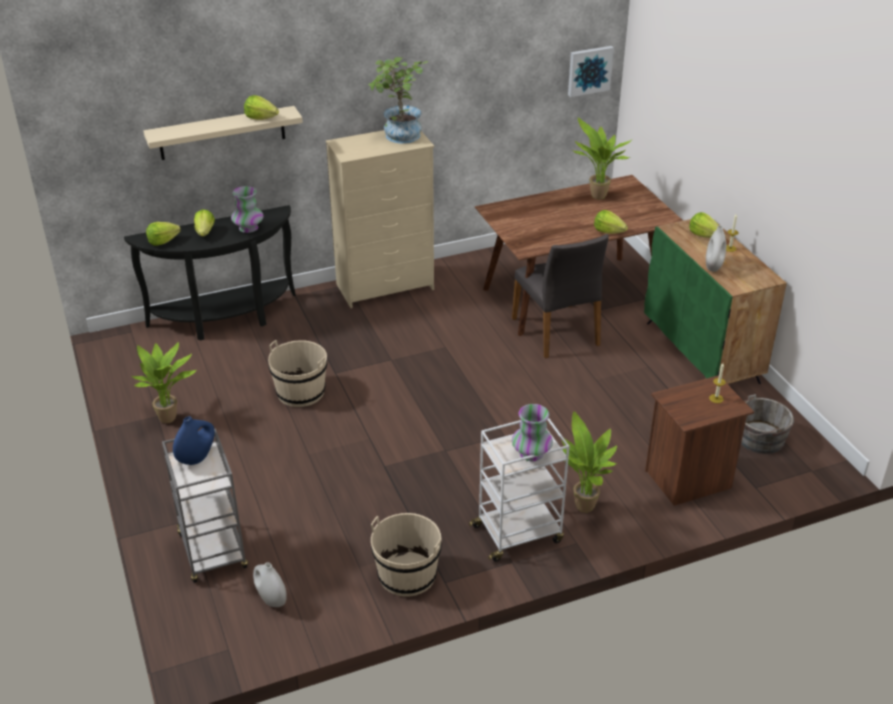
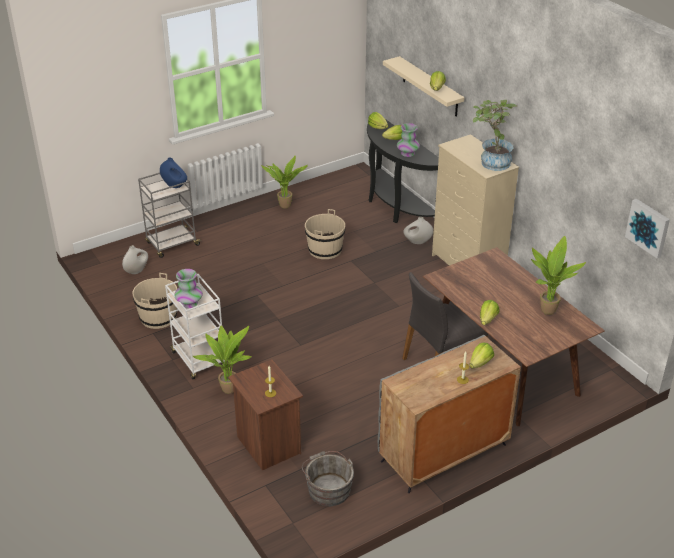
camera: 80 degrees right, 0 degrees up
(702, 353) = (443, 453): green cabinet -> grey cabinet
(713, 266) = (426, 369): white vase -> white vase (417, 242)

